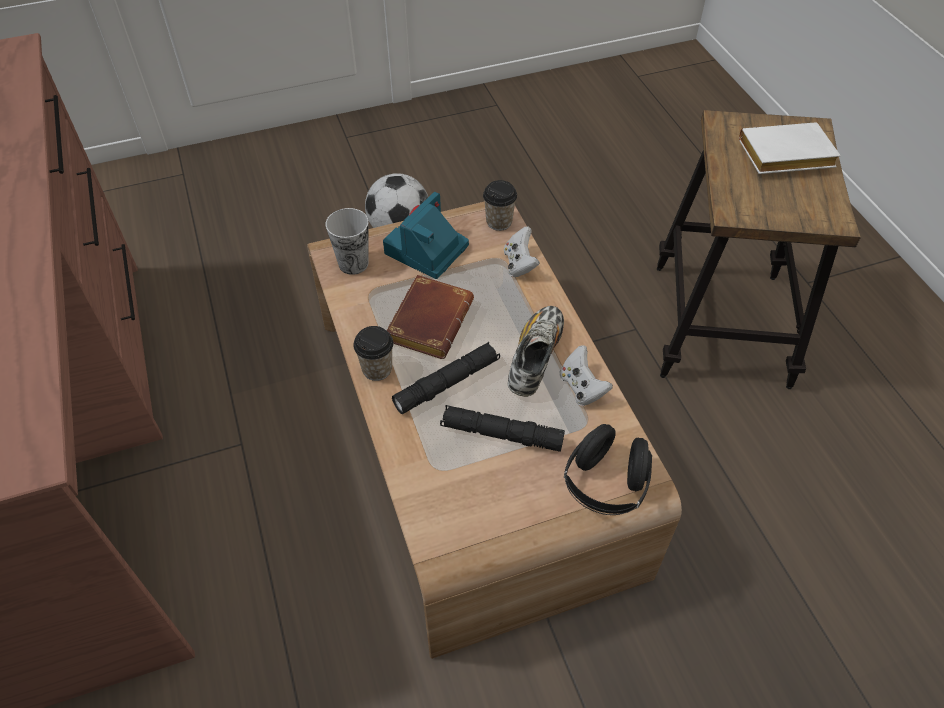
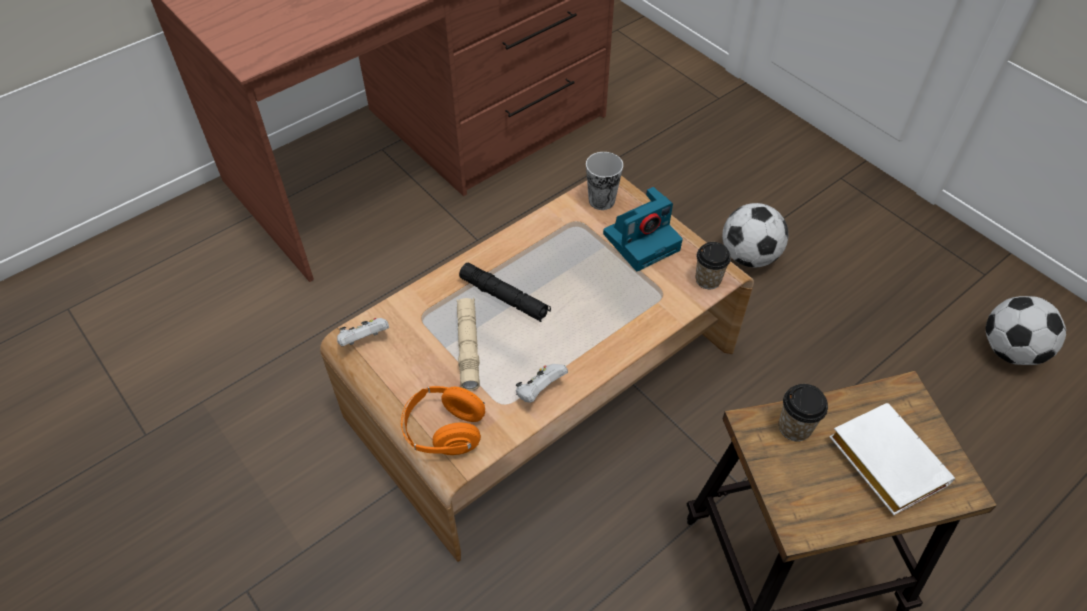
camera: 70 degrees right, 0 degrees up
(377, 369) = (500, 250): cup -> cup (794, 427)
(426, 250) = (642, 240): camera -> camera turned 135 degrees clockwise
(428, 320) = (564, 266): brown book -> none
(501, 434) = (468, 347): black flashlight -> beige flashlight
(519, 264) = (663, 309): white game controller -> white game controller (364, 340)
(535, 358) = (557, 349): shoe -> none
(573, 124) = (1010, 350): none -> football
(606, 484) = (444, 431): black headphones -> orange headphones

